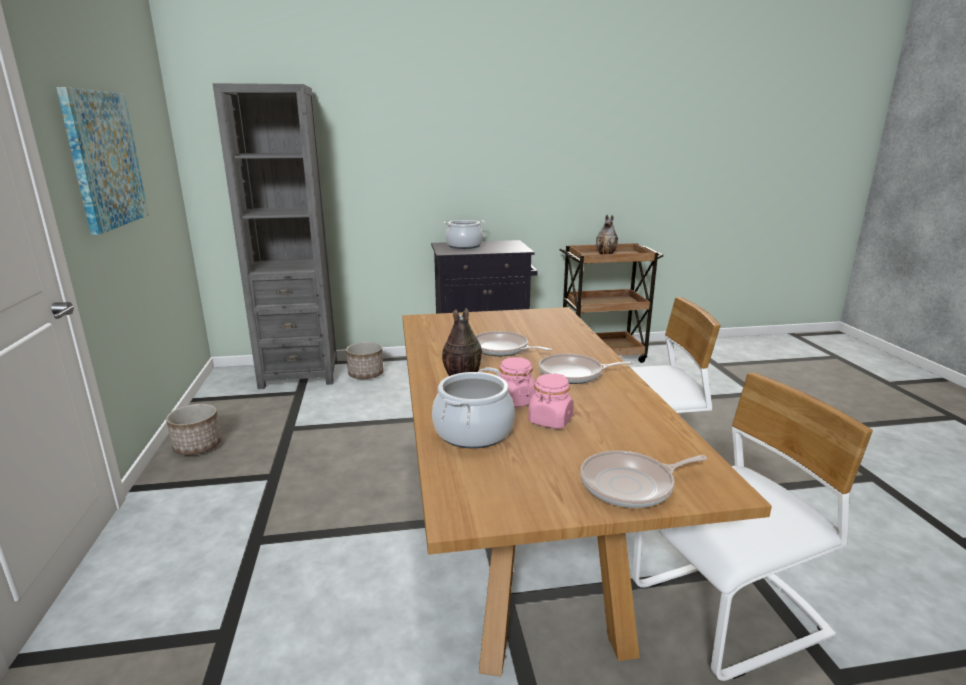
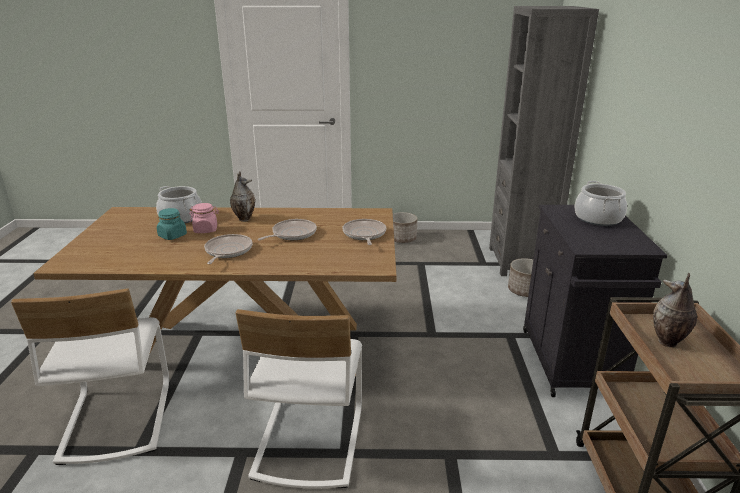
camera: 100 degrees right, 5 degrees up
(104, 160) = (419, 55): picture -> none
(550, 420) = (172, 236): pink jar -> turquoise jar
(631, 485) = (92, 244): frying pan -> frying pan (364, 234)

